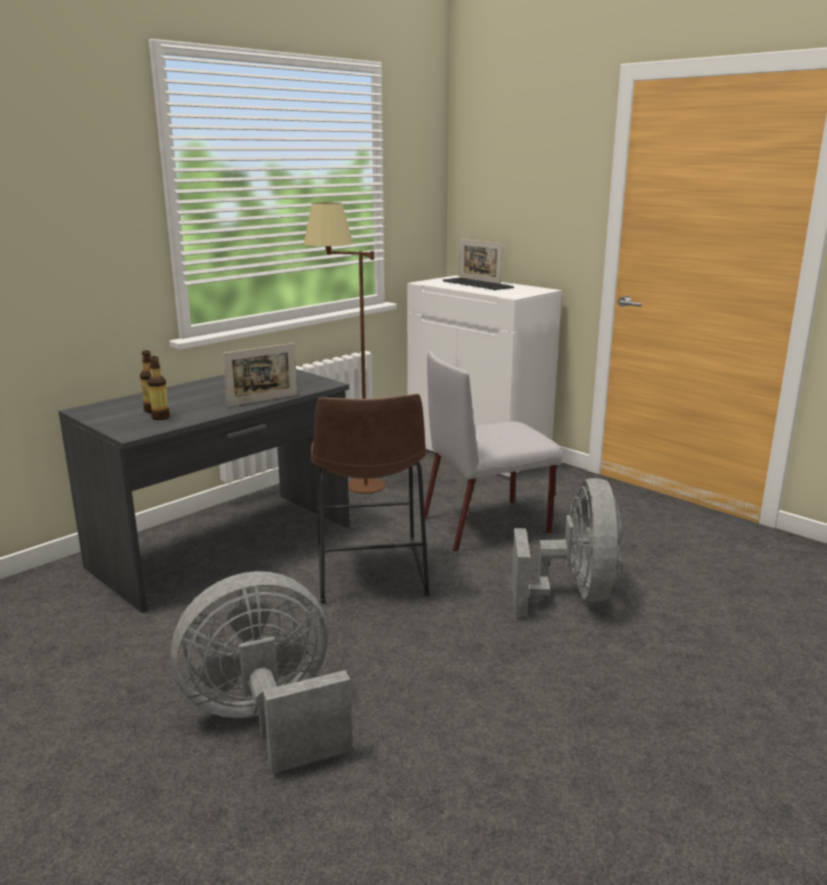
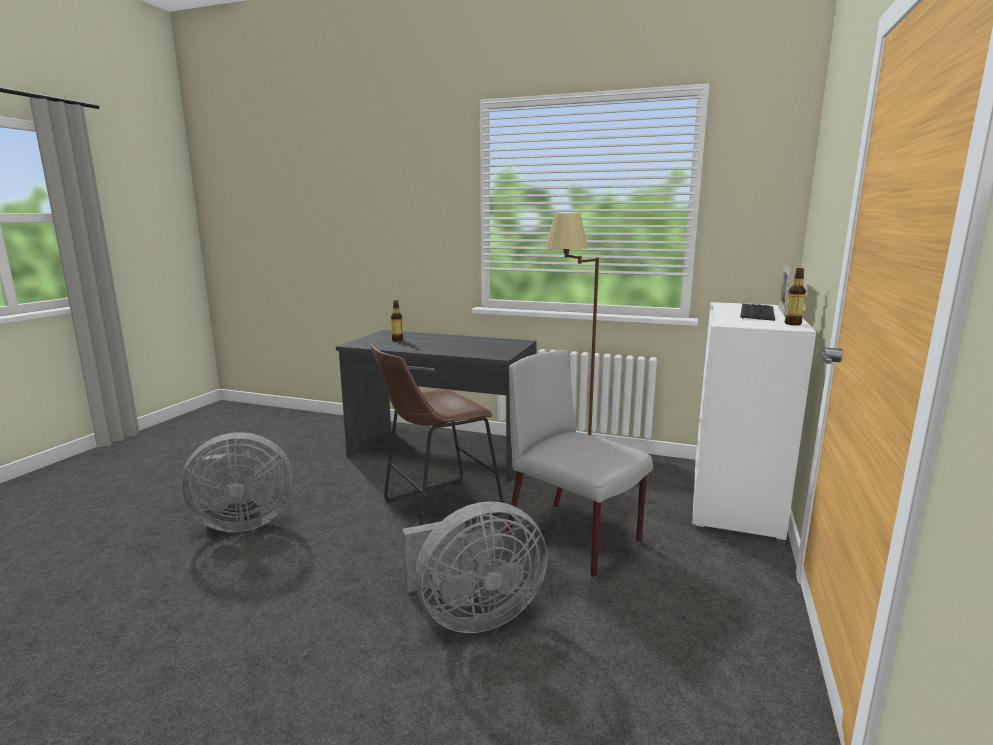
camera: 65 degrees right, 5 degrees down
(160, 417) = (385, 343): bottle -> bottle (792, 324)
(263, 400) = (441, 352): picture frame -> none
(267, 720) = (241, 522): grey fan -> grey fan turned 120 degrees clockwise

